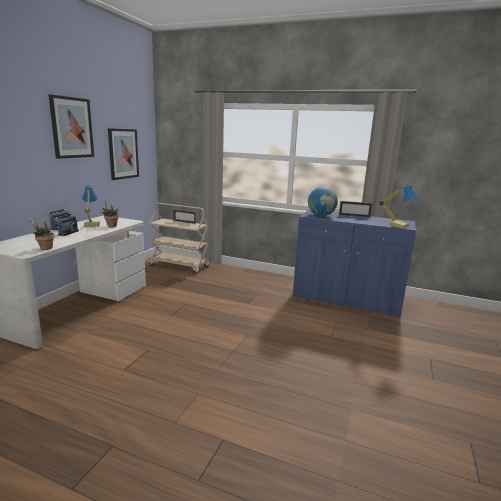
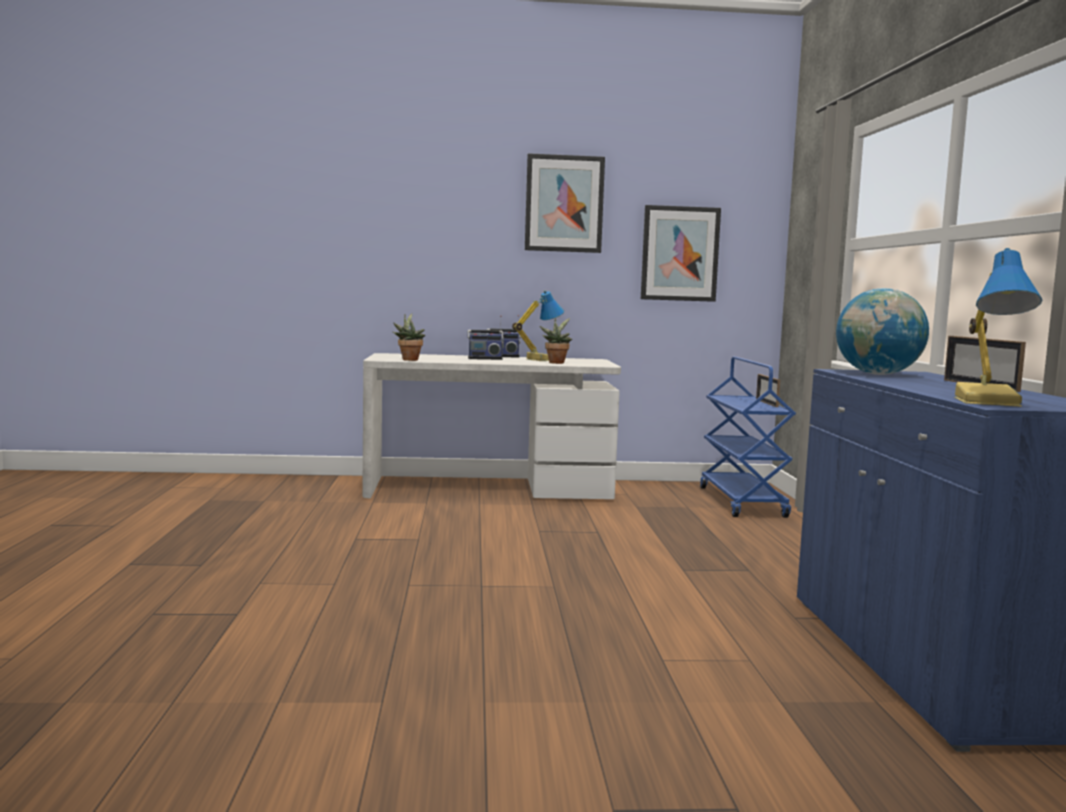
camera: 65 degrees right, 10 degrees down
(180, 266) = (742, 502): beige cart -> blue cart

